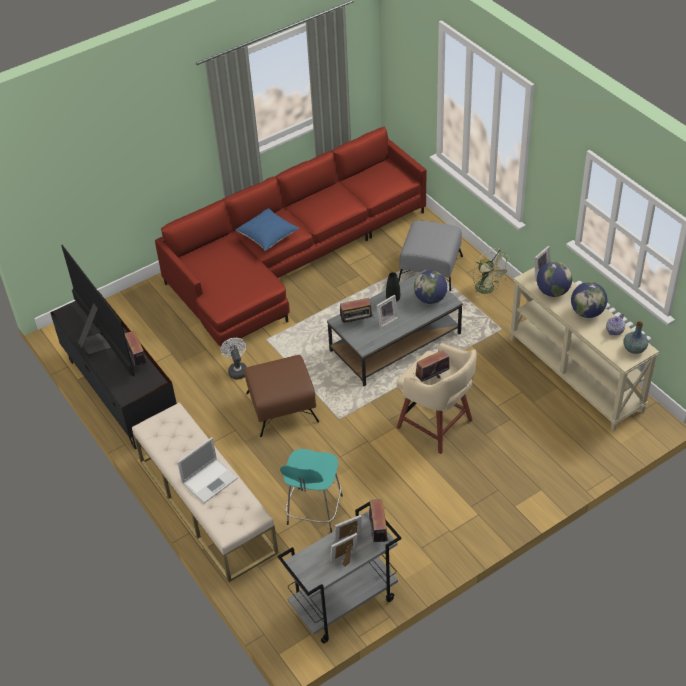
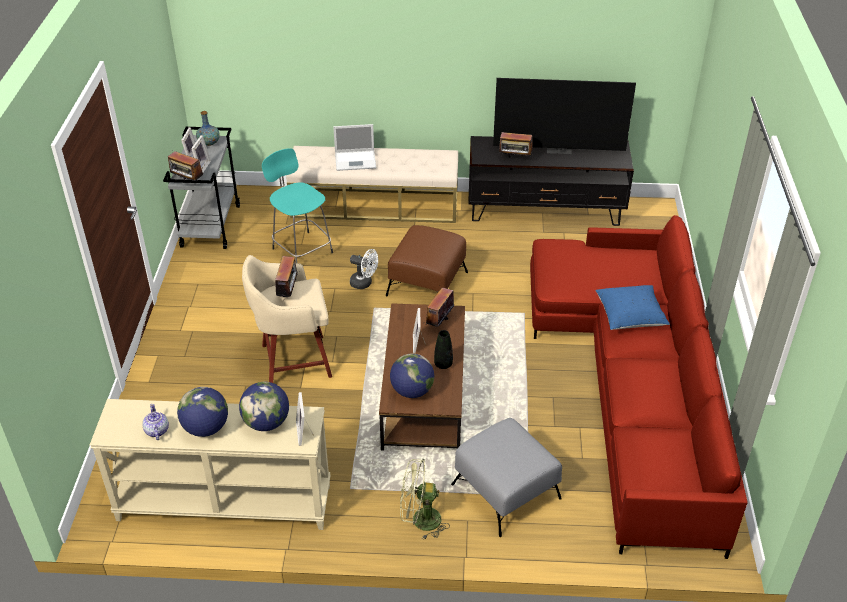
camera: 125 degrees right, 5 degrees down
(210, 480) = (356, 160): laptop -> laptop turned 90 degrees counterclockwise
(237, 369) = (502, 279): white fan -> white fan (364, 283)
(395, 342) = (424, 395): grey coffee table -> brown coffee table
(634, 349) = (117, 427): vase -> vase (209, 143)

